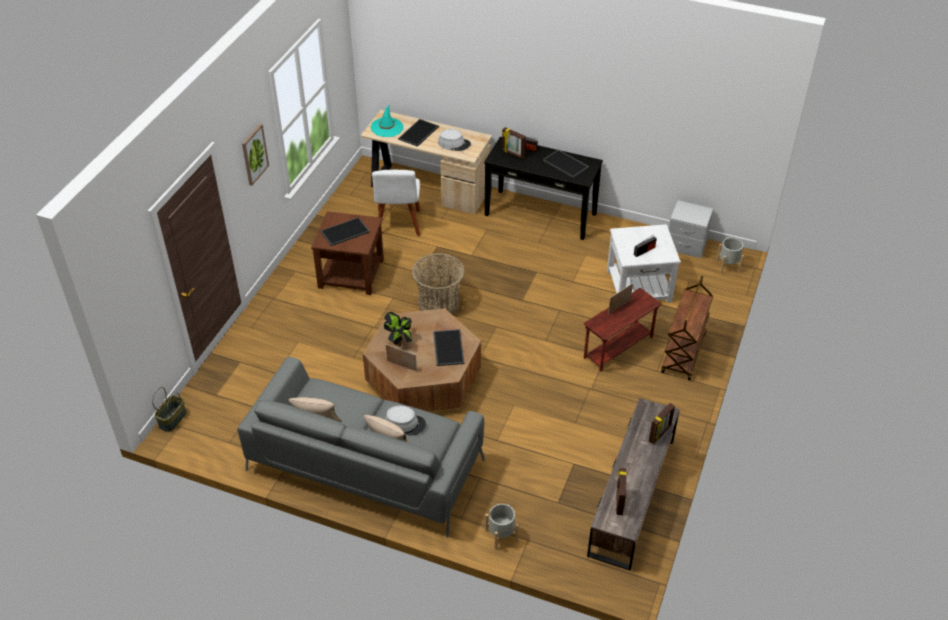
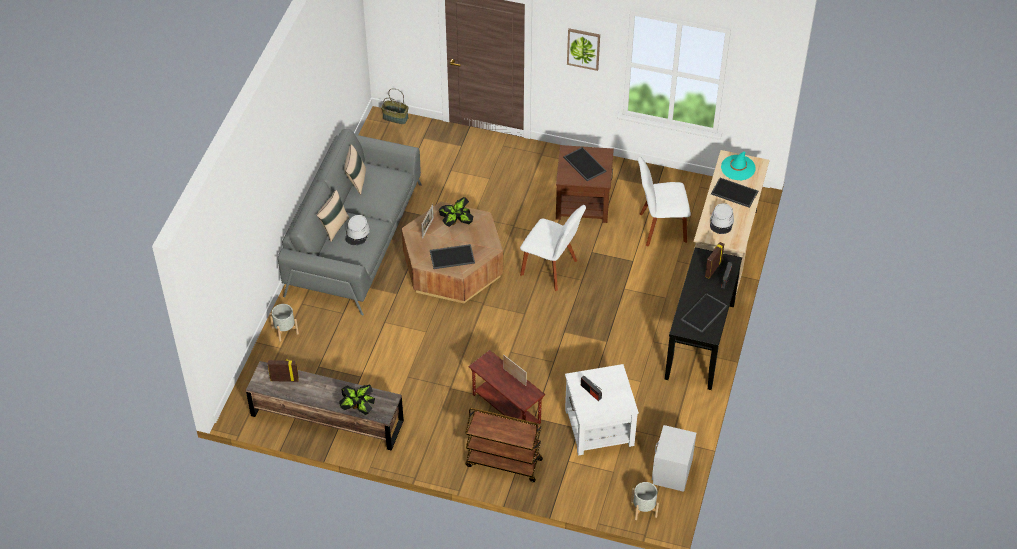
camera: 85 degrees right, 5 degrees up
(439, 303) = (551, 269): basket -> white chair
(660, 434) = (358, 409): picture frame -> potted plant

